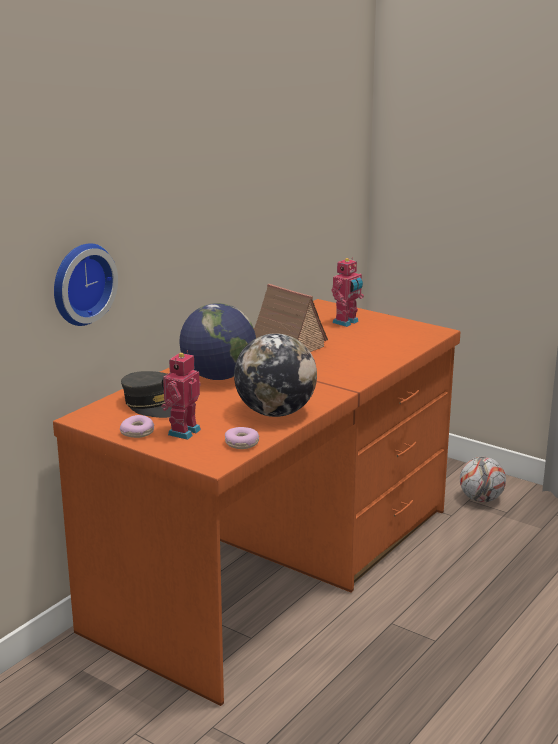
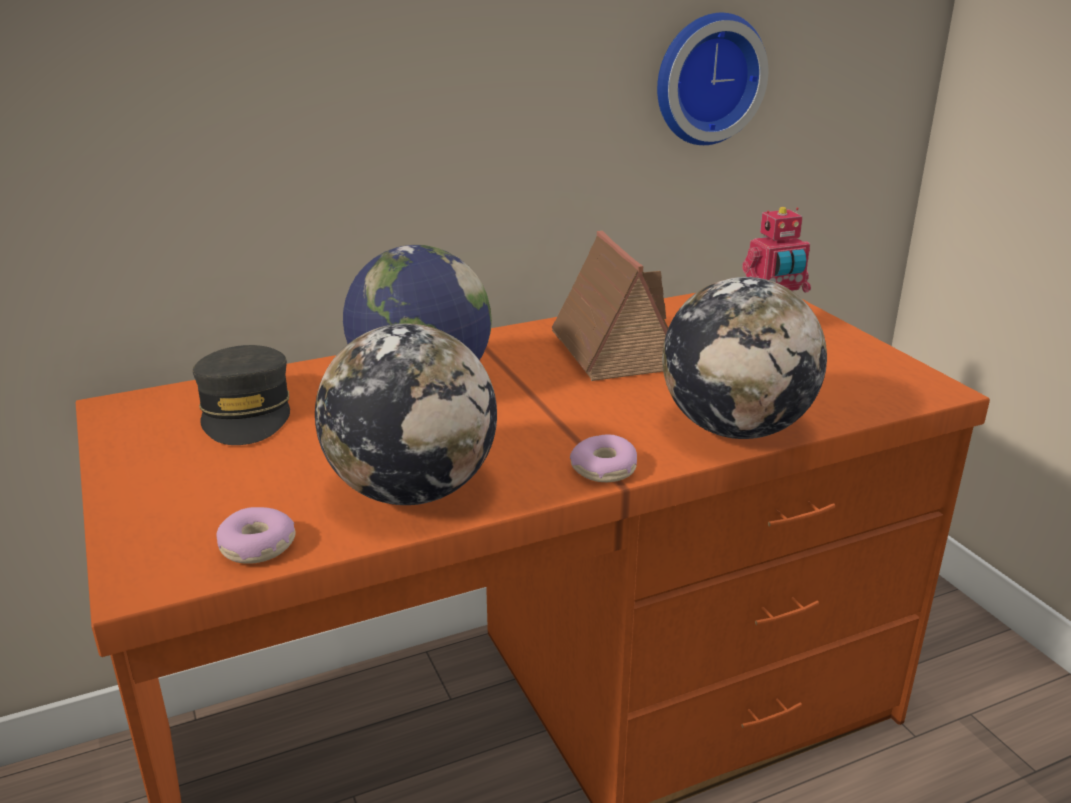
camera: 30 degrees right, 5 degrees up
(80, 283) = (144, 162): wall clock -> wall clock (706, 78)
(138, 432) = (142, 462): donut -> donut (604, 469)
(182, 432) = (206, 483): toy robot -> none
(376, 363) = (735, 428): none -> globe
(480, 499) = (996, 721): football -> none

